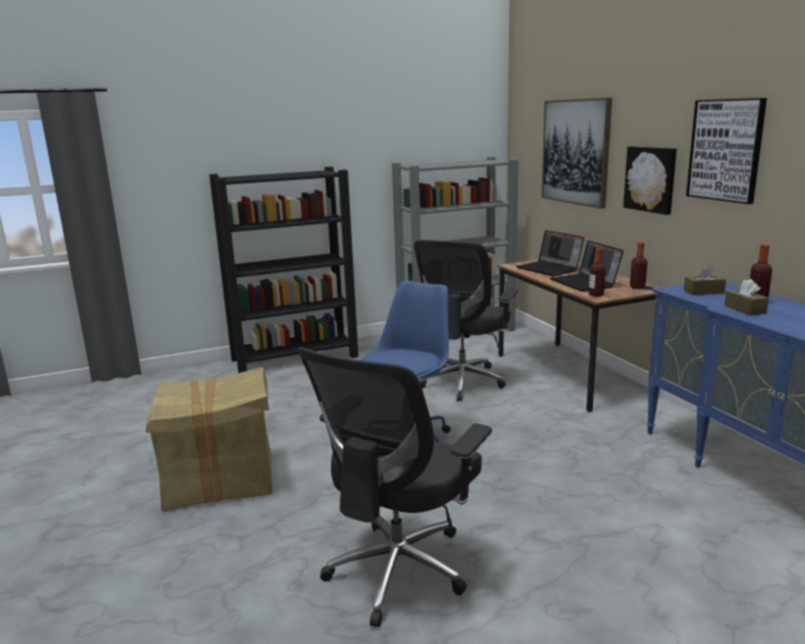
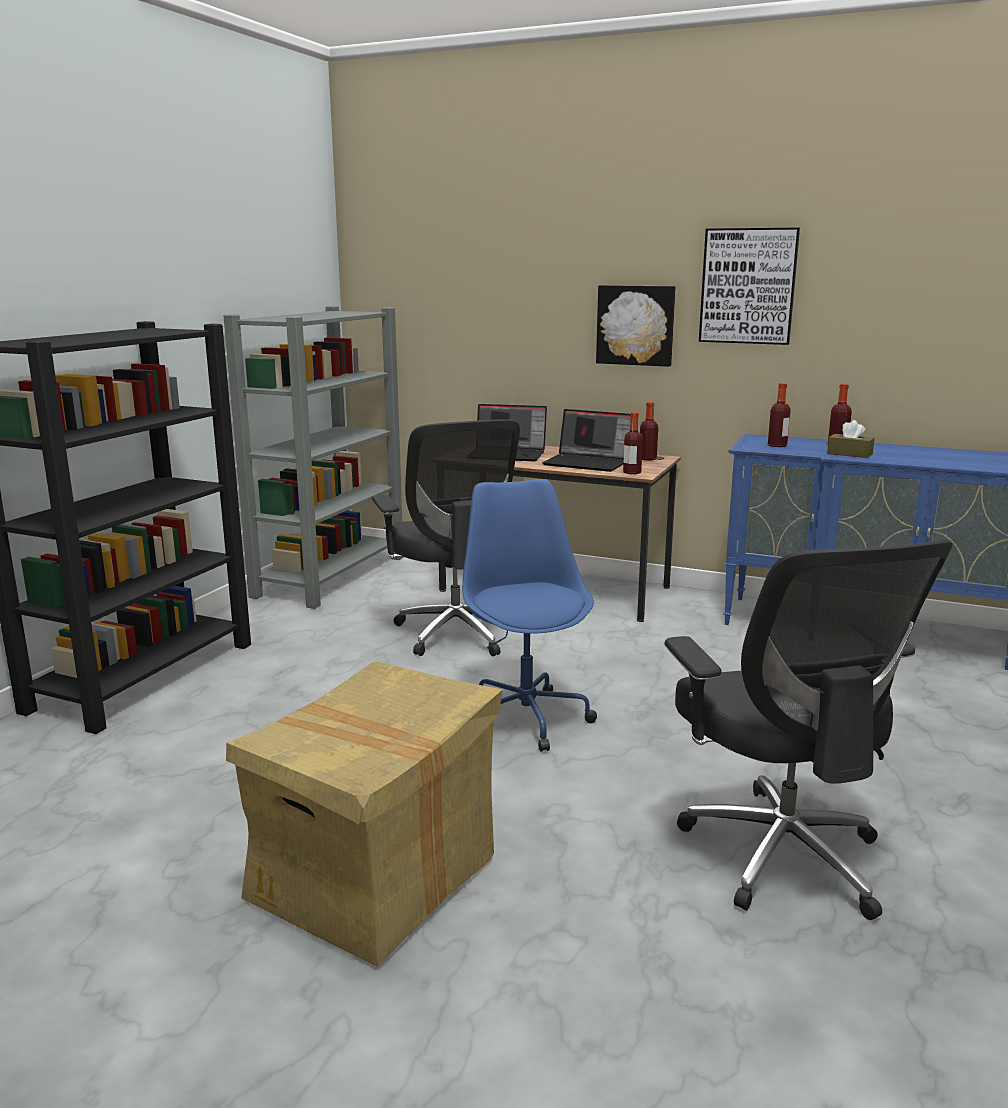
camera: 45 degrees left, 0 degrees up
(575, 152) = (495, 295): picture -> none
(703, 292) = (777, 445): brown tissue box -> bottle

